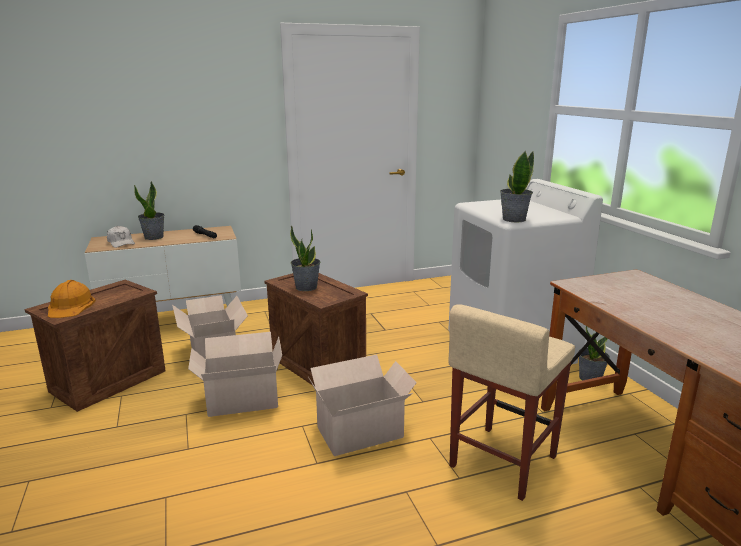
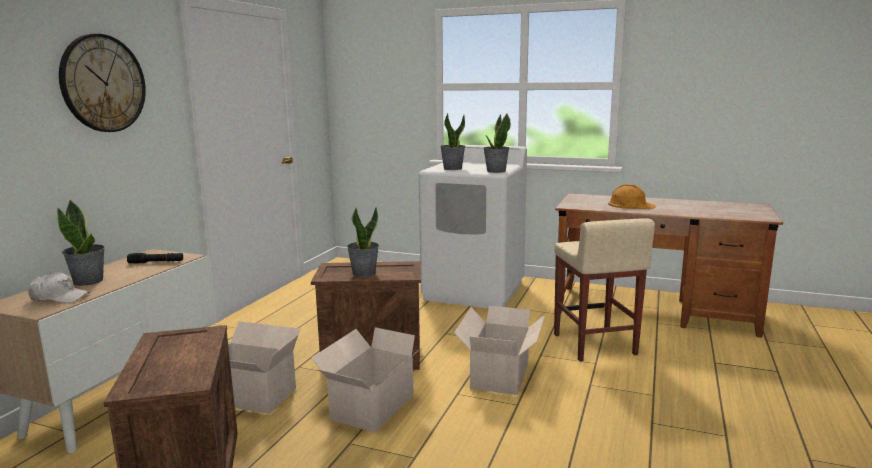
camera: 50 degrees left, 5 degrees down
(71, 306) = (166, 372): orange hard hat -> orange hard hat (631, 205)
(199, 100) = (103, 83): none -> wall clock
(590, 378) = (542, 287): potted plant -> potted plant (452, 168)

